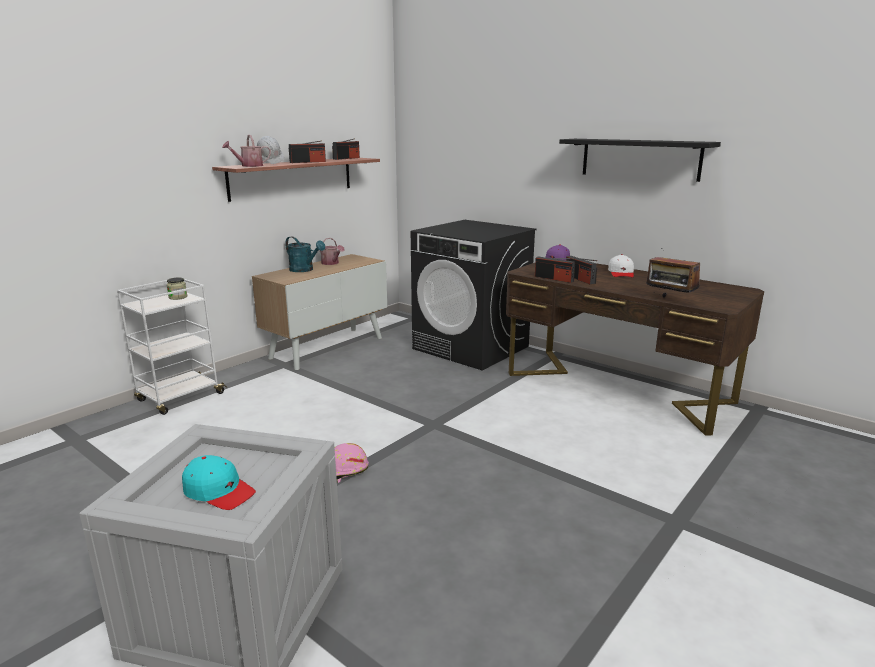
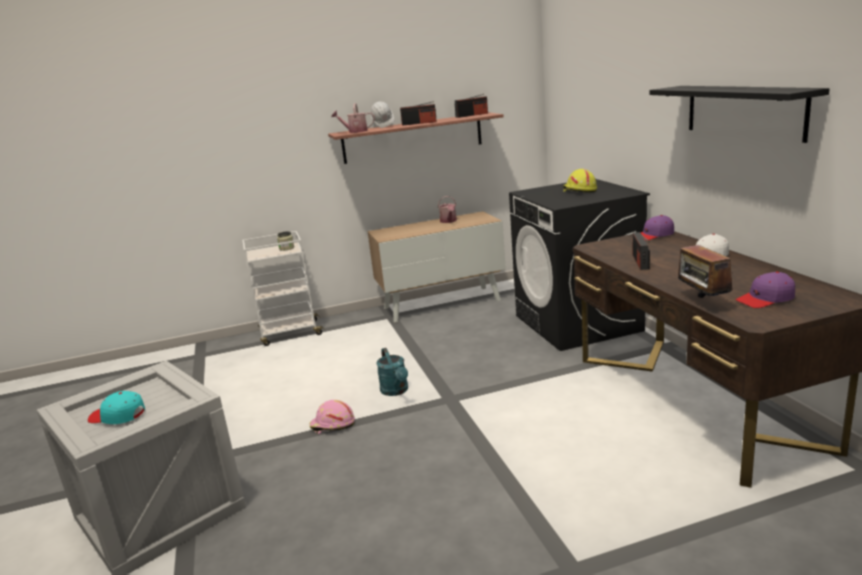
camera: 35 degrees right, 0 degrees up
(219, 491) = (117, 416): turquoise cap -> turquoise cap turned 135 degrees clockwise
(304, 270) = (416, 227): turquoise watering can -> turquoise watering can (396, 391)
(474, 228) = (579, 190): none -> yellow hard hat
(554, 279) = (610, 259): radio -> none
(703, 294) = (765, 299): none -> purple cap

